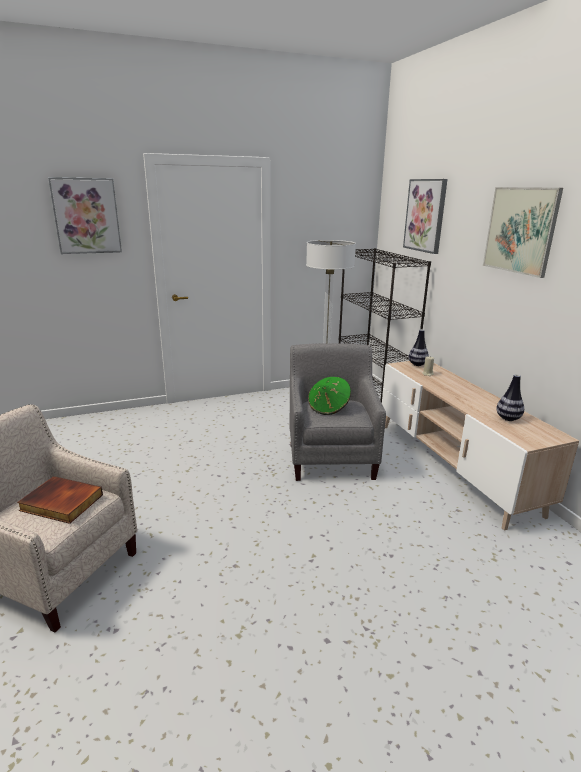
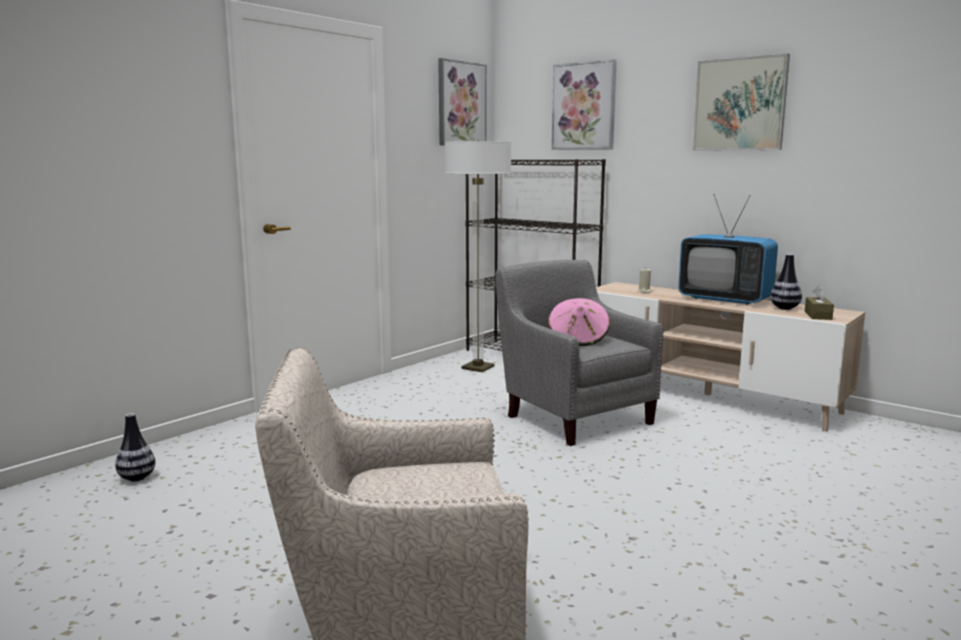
camera: 30 degrees left, 10 degrees down
(60, 503) = (435, 482): book -> none
(86, 216) = (141, 90): picture -> picture (461, 104)
(329, 408) = (578, 340): green hat -> pink hat
(417, 364) = (618, 286): vase -> vase (137, 478)
(475, 397) = (725, 299): none -> television
(521, 434) = (818, 315): none -> brown tissue box

